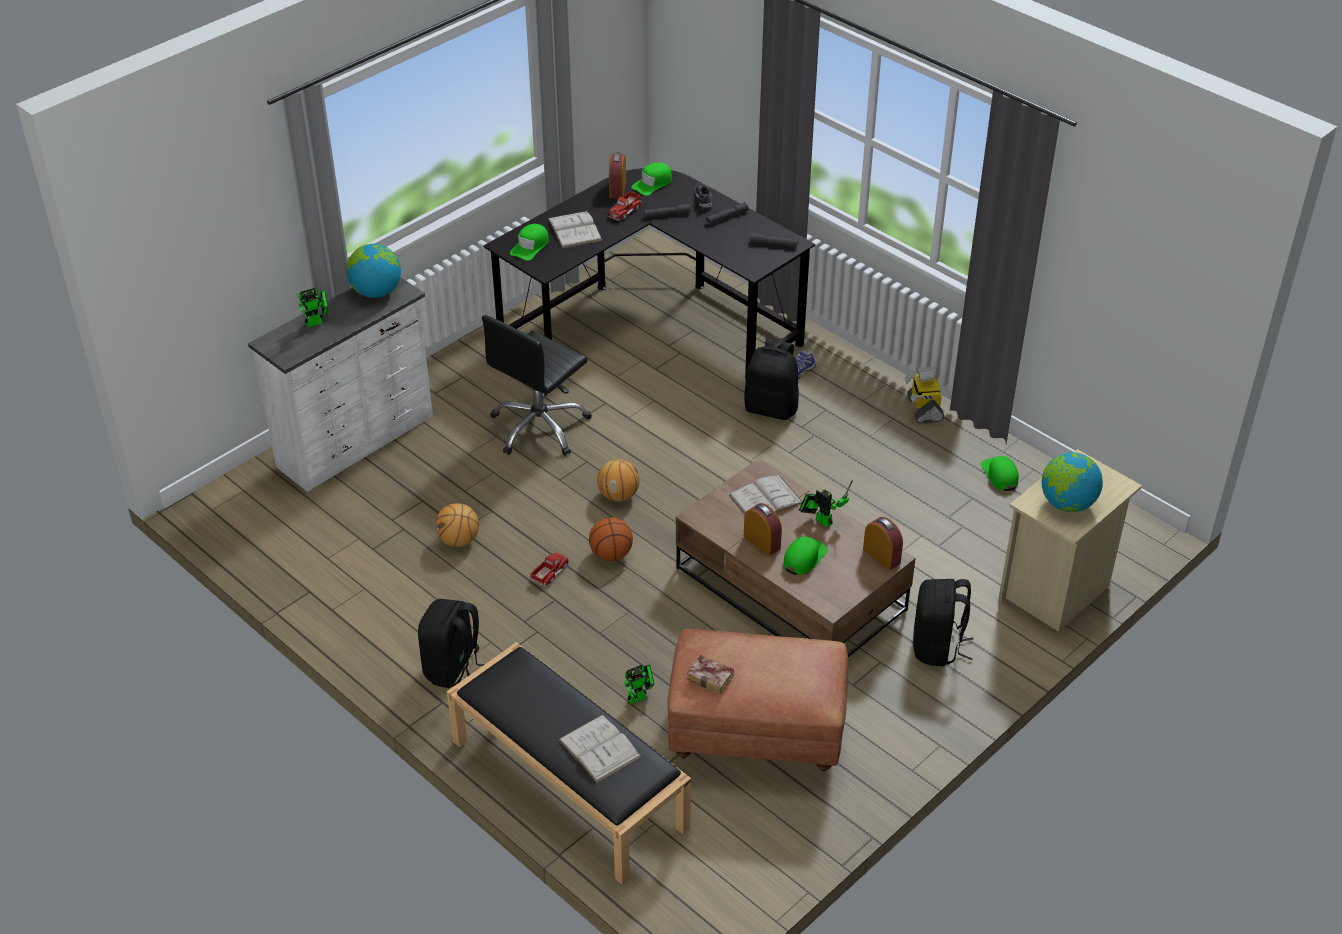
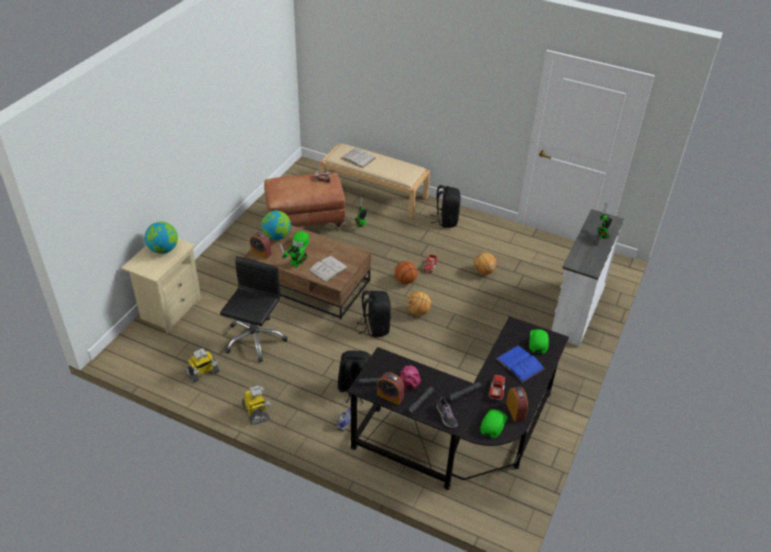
camera: 160 degrees right, 0 degrees up
(376, 292) = (589, 260): globe -> globe (277, 236)
(540, 427) = (485, 343): black office chair -> black office chair (254, 339)
(567, 783) = (375, 192): black bench -> beige bench
(574, 230) = (520, 363): white book -> blue book
(729, 240) = (409, 379): none -> pink cap
(762, 542) = (322, 248): alarm clock -> alarm clock (390, 396)
(937, 647) = (230, 270): black backpack -> black backpack (375, 327)
(999, 475) = (203, 373): green cap -> toy robot

